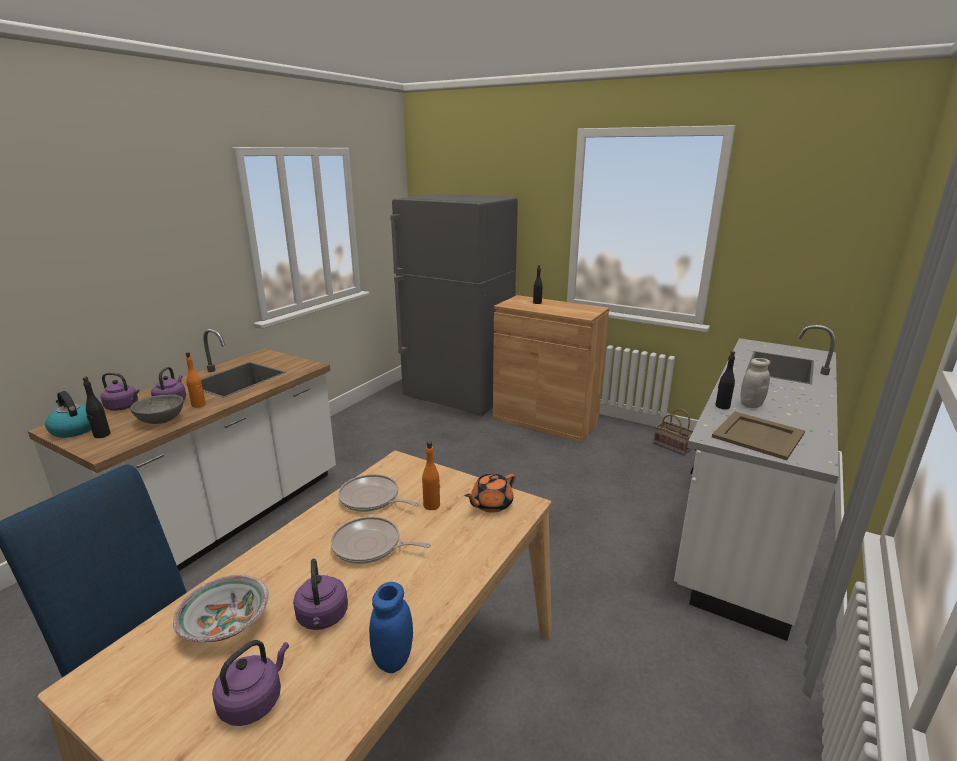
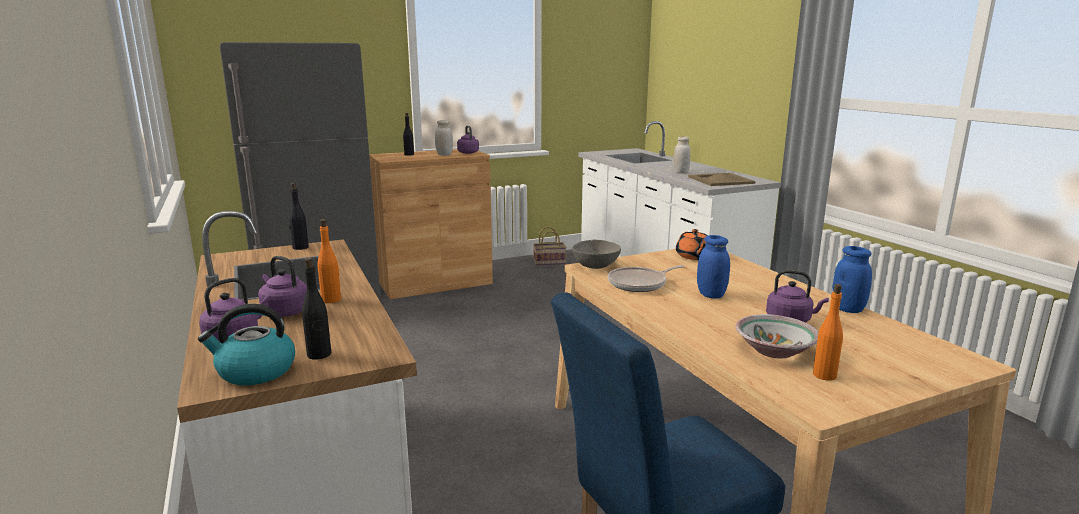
camera: 55 degrees left, 5 degrees down
(160, 420) = (341, 321): grey bowl -> grey bowl (595, 267)
(254, 700) = (868, 350): purple kettle -> purple kettle (467, 152)
(370, 546) = (711, 295): frying pan -> blue jar
(432, 505) = (674, 270): orange bottle -> orange bottle (824, 375)
(558, 310) = (444, 155): none -> white jar
(722, 406) = (674, 176): black bottle -> black bottle (300, 247)

